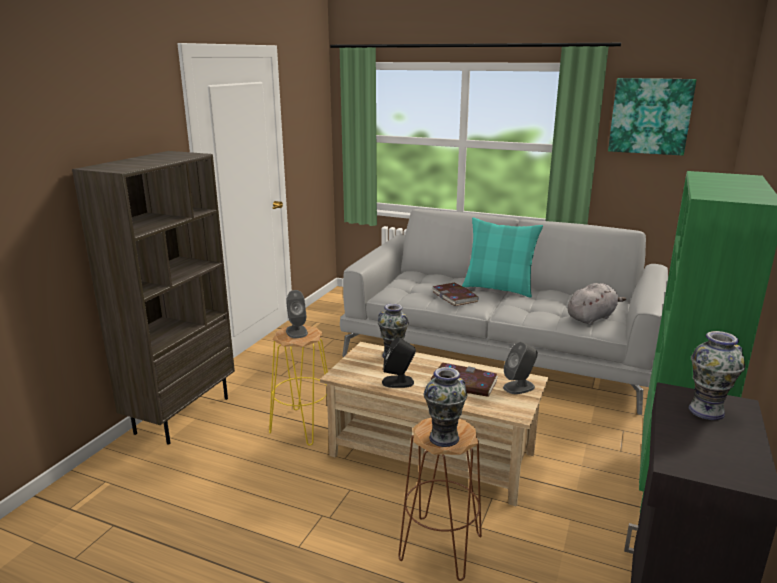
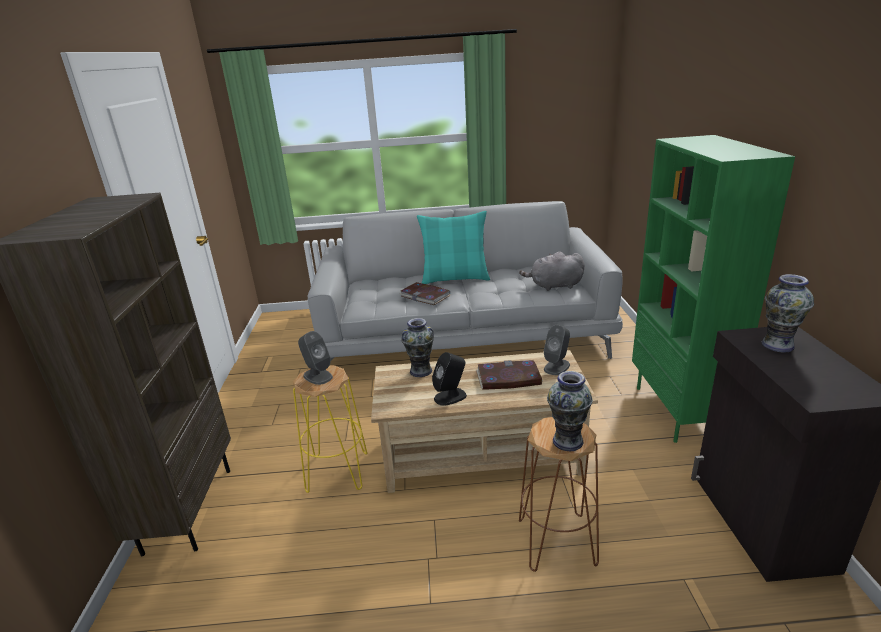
camera: 25 degrees left, 5 degrees up
(592, 317) = (554, 286): grey plush toy -> grey plush toy turned 120 degrees counterclockwise
(650, 116) = (545, 97): picture -> none

